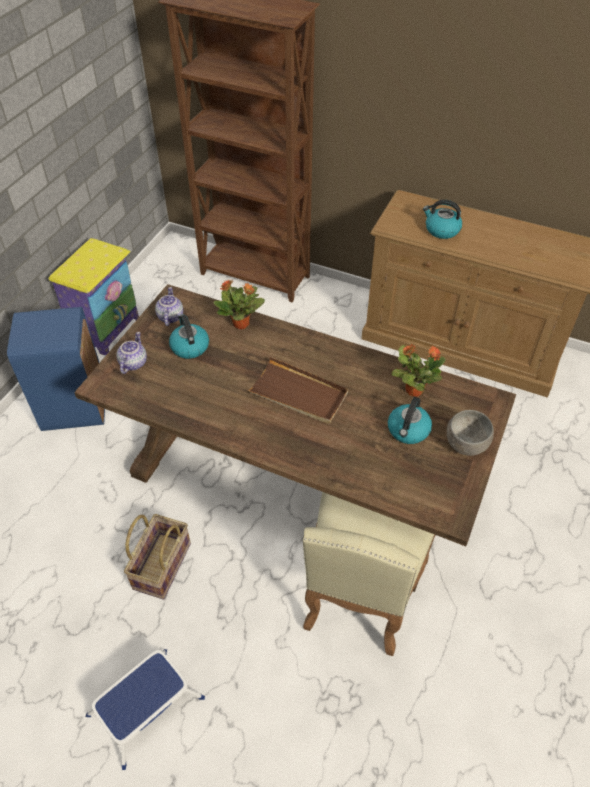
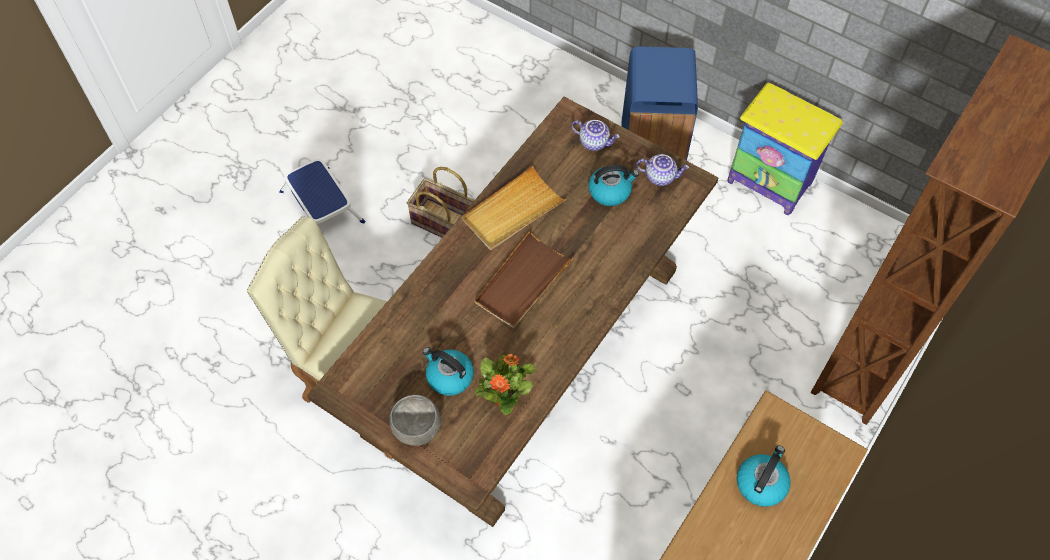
camera: 100 degrees right, 10 degrees up
(221, 412) = (512, 211): none -> beige tray
(241, 324) = (638, 242): potted plant -> none

